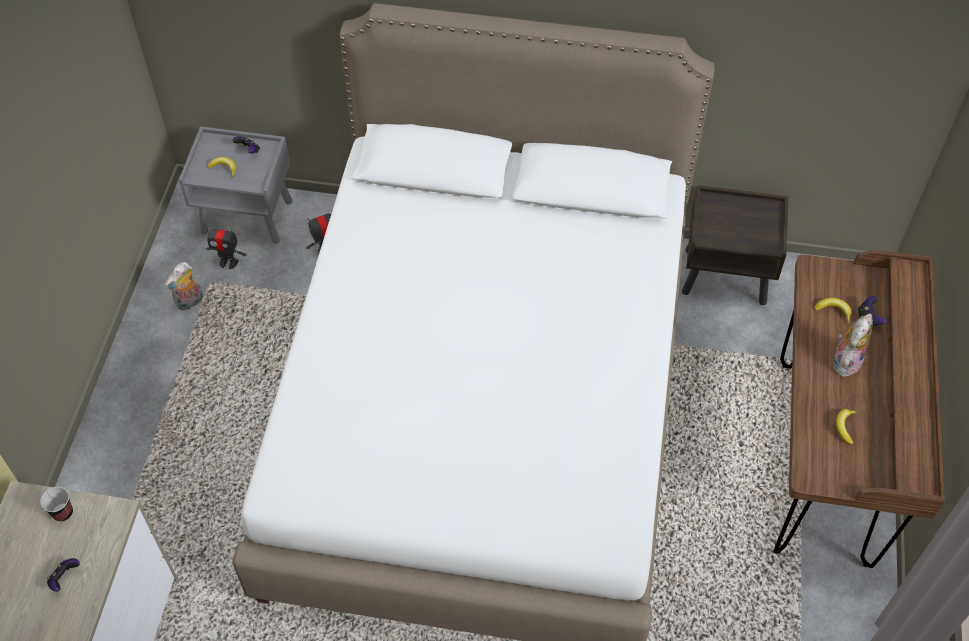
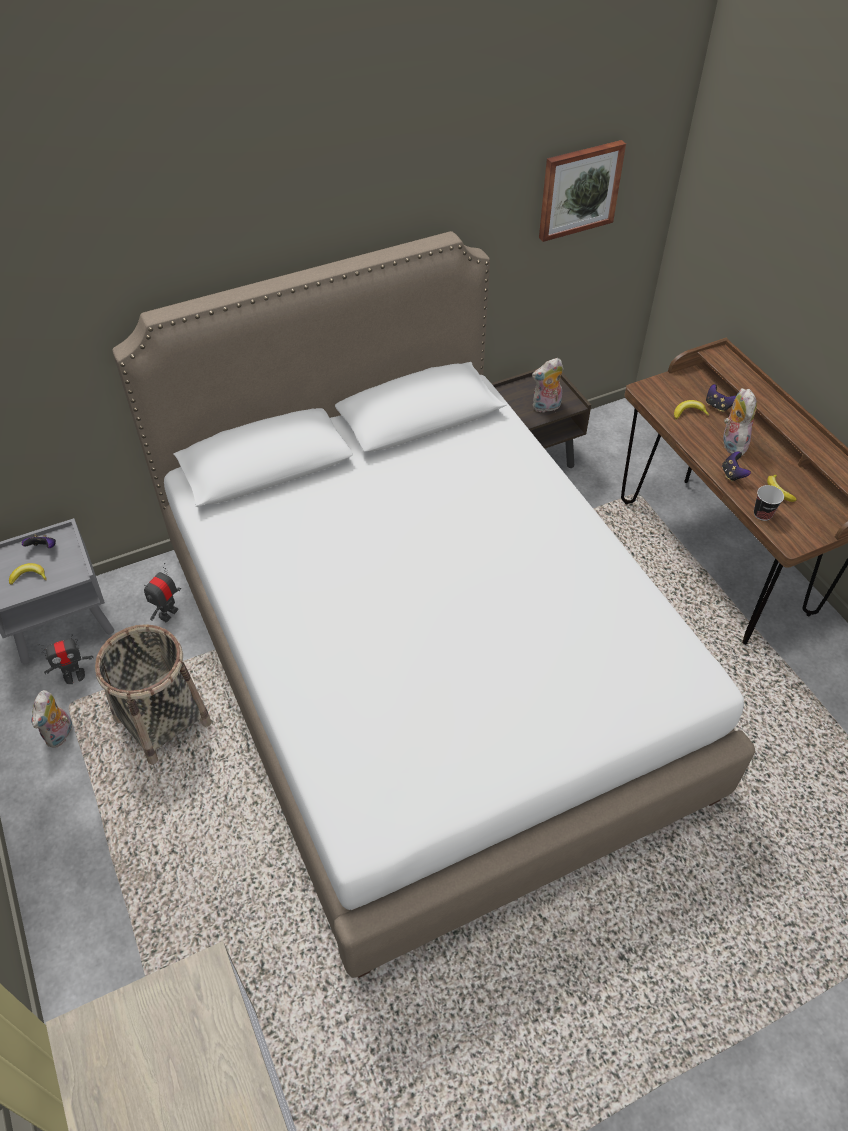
camera: 35 degrees left, 5 degrees down
(63, 513) = (142, 1014): cup -> cup (762, 514)
(64, 578) = (204, 1088): game controller -> game controller (732, 474)
(264, 334) = (163, 721): none -> basket
(743, 235) = (546, 407): none -> plush toy
(841, 47) = (579, 189): none -> picture

